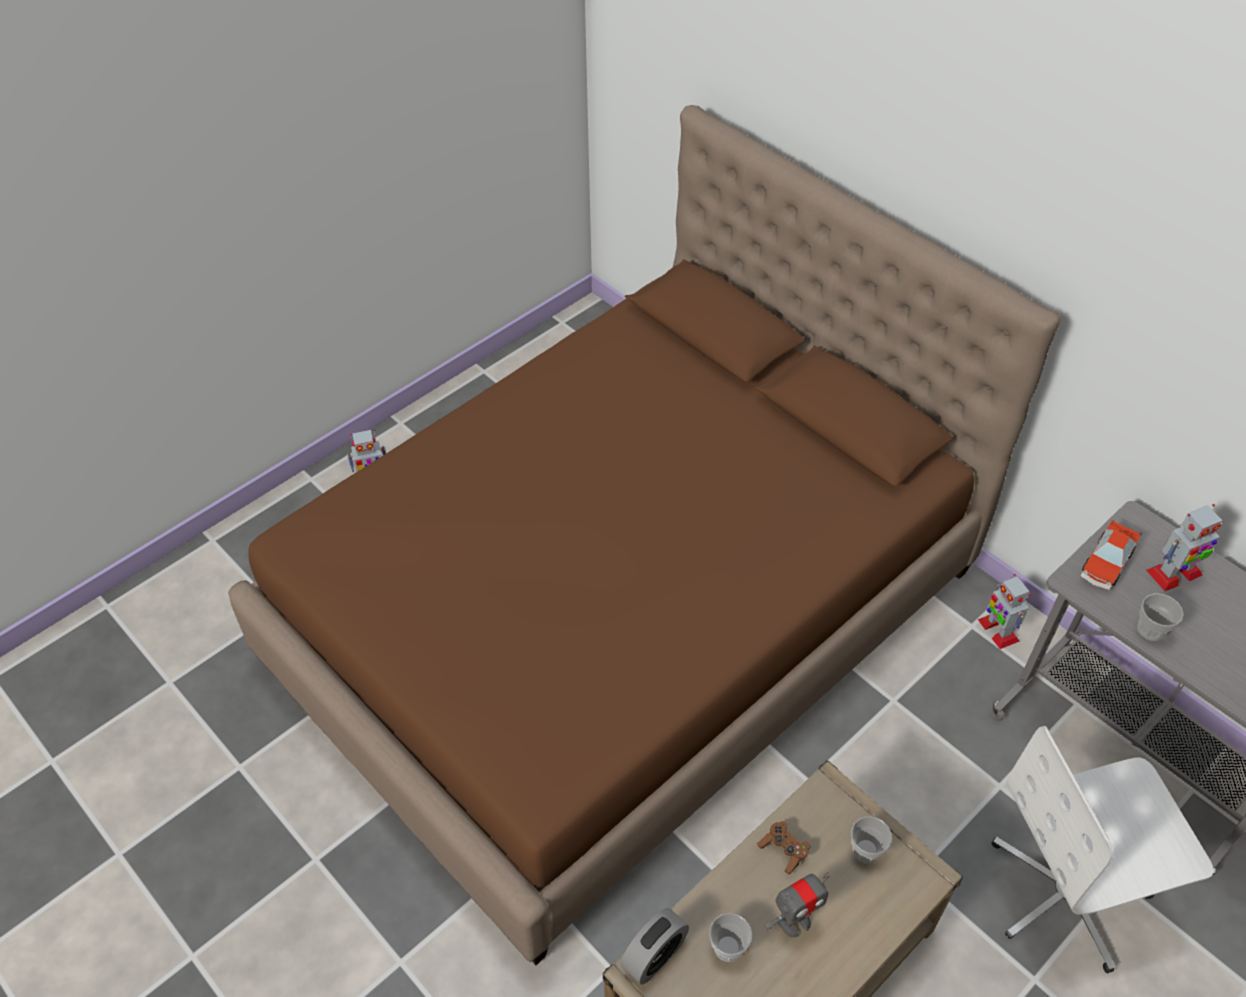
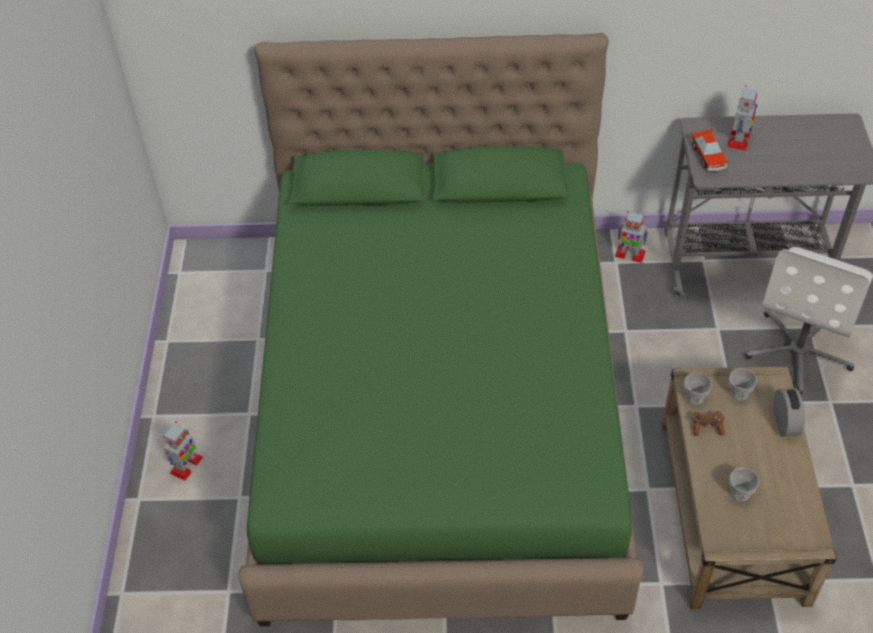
camera: 45 degrees left, 0 degrees up
(625, 614) = (441, 407): brown bed -> green bed
(654, 956) = (716, 529): alarm clock -> alarm clock (785, 422)
(794, 922) = (751, 453): toy robot -> none
(1150, 629) = (761, 173): cup -> cup (694, 397)

